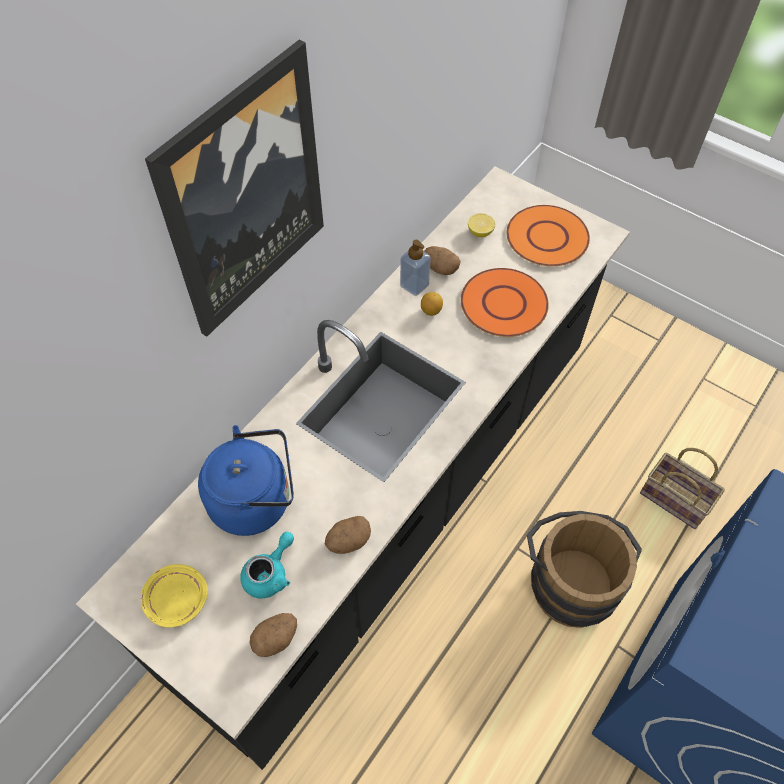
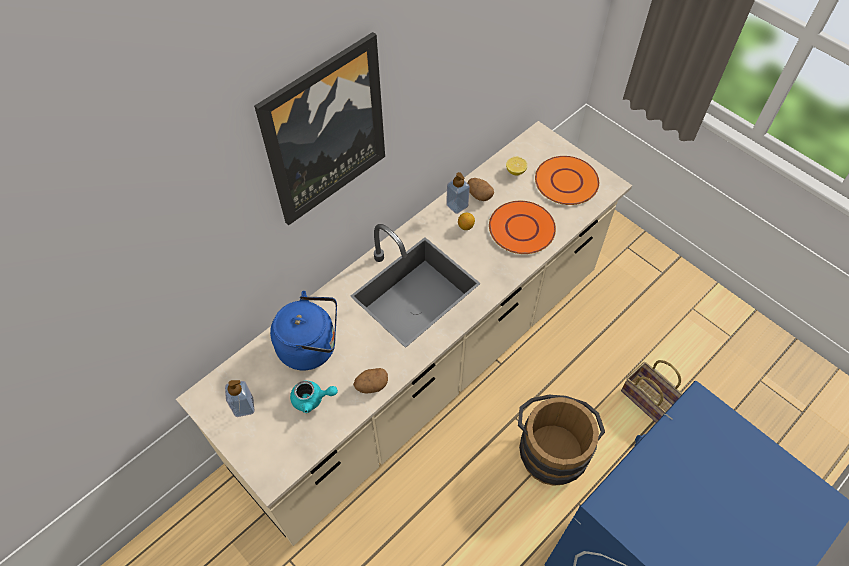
camera: 10 degrees right, 0 degrees up
(176, 599) = (244, 407): yellow plate -> soap dispenser
(270, 573) = (312, 399): turquoise teapot -> turquoise teapot turned 45 degrees clockwise
(276, 638) = (308, 445): potato -> none
(392, 504) = (425, 370): black counter -> beige counter

